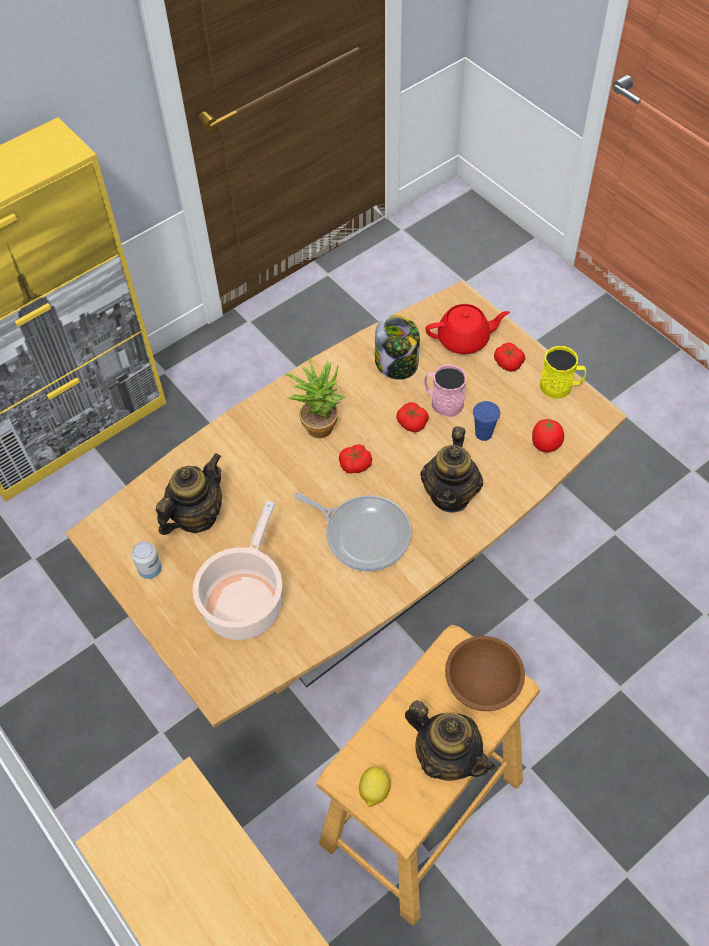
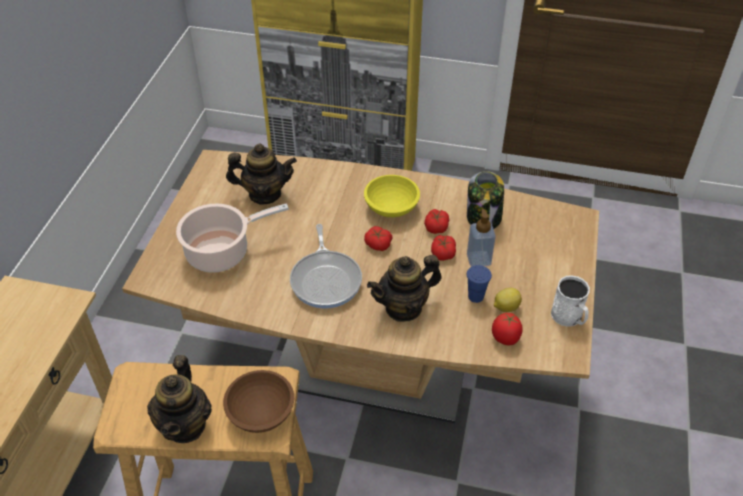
camera: 50 degrees right, 10 degrees down
(150, 570) = (208, 197): can -> none
(318, 423) = (392, 208): potted plant -> yellow bowl
(374, 791) = (129, 397): lemon -> lemon (505, 307)
(443, 402) = (478, 259): pink mug -> soap dispenser
(464, 340) = (546, 240): red teapot -> none
(508, 362) = (555, 275): tomato -> tomato (436, 227)
(560, 386) = (569, 317): yellow mug -> white mug

